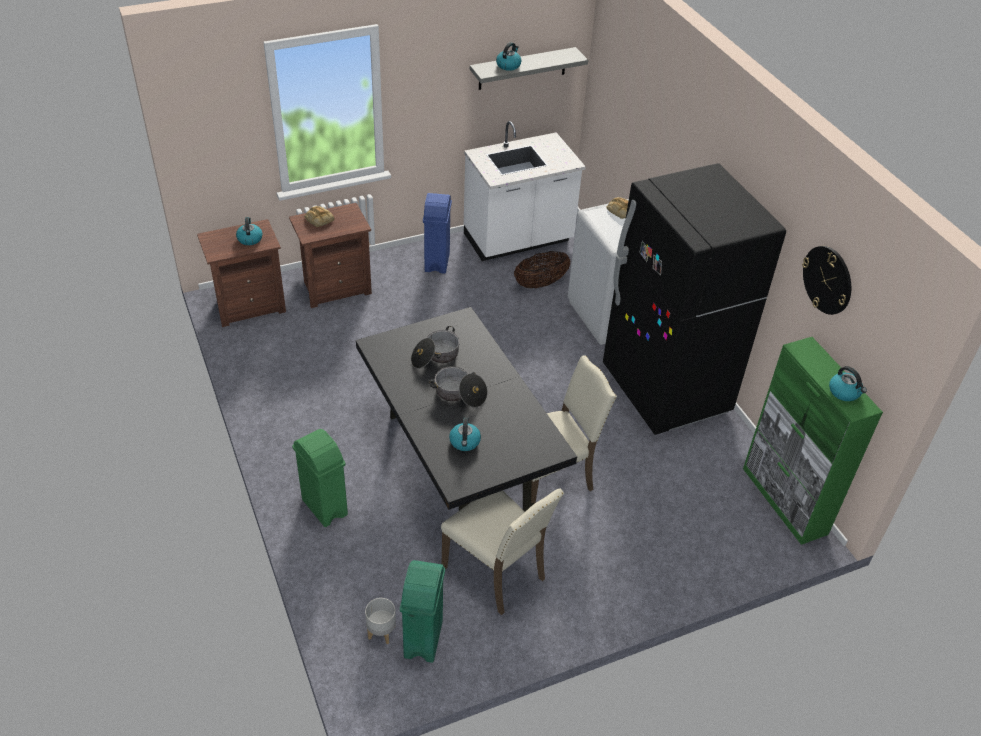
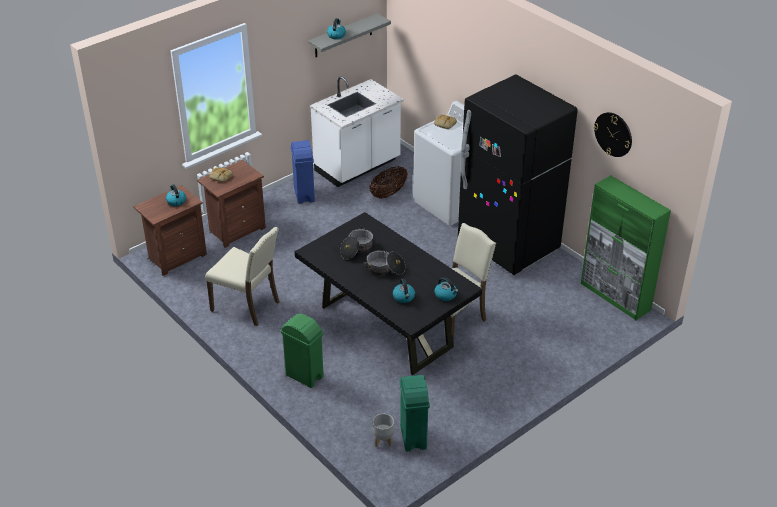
camera: 15 degrees left, 5 degrees down
(497, 573) = (444, 386): beige chair -> beige chair (247, 305)
(844, 392) = (643, 204): kettle -> kettle (446, 295)

